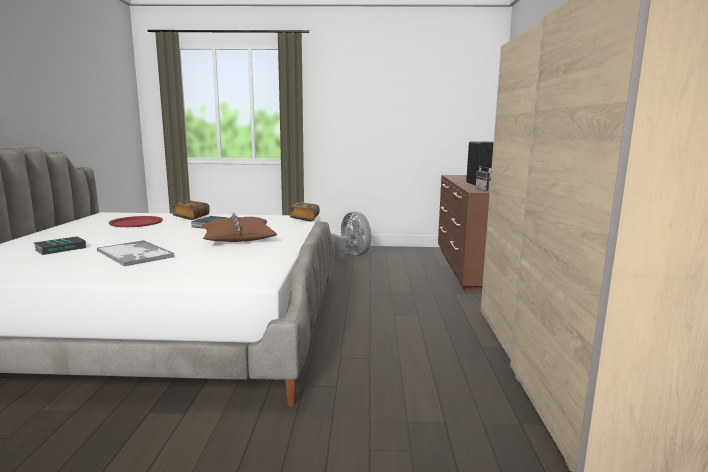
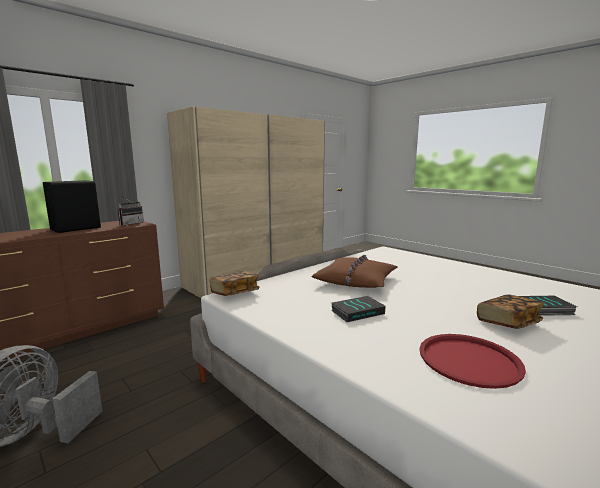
camera: 135 degrees left, 0 degrees up
(135, 254) = (456, 282): tray -> none
(191, 217) = (361, 351): book -> book (508, 323)

